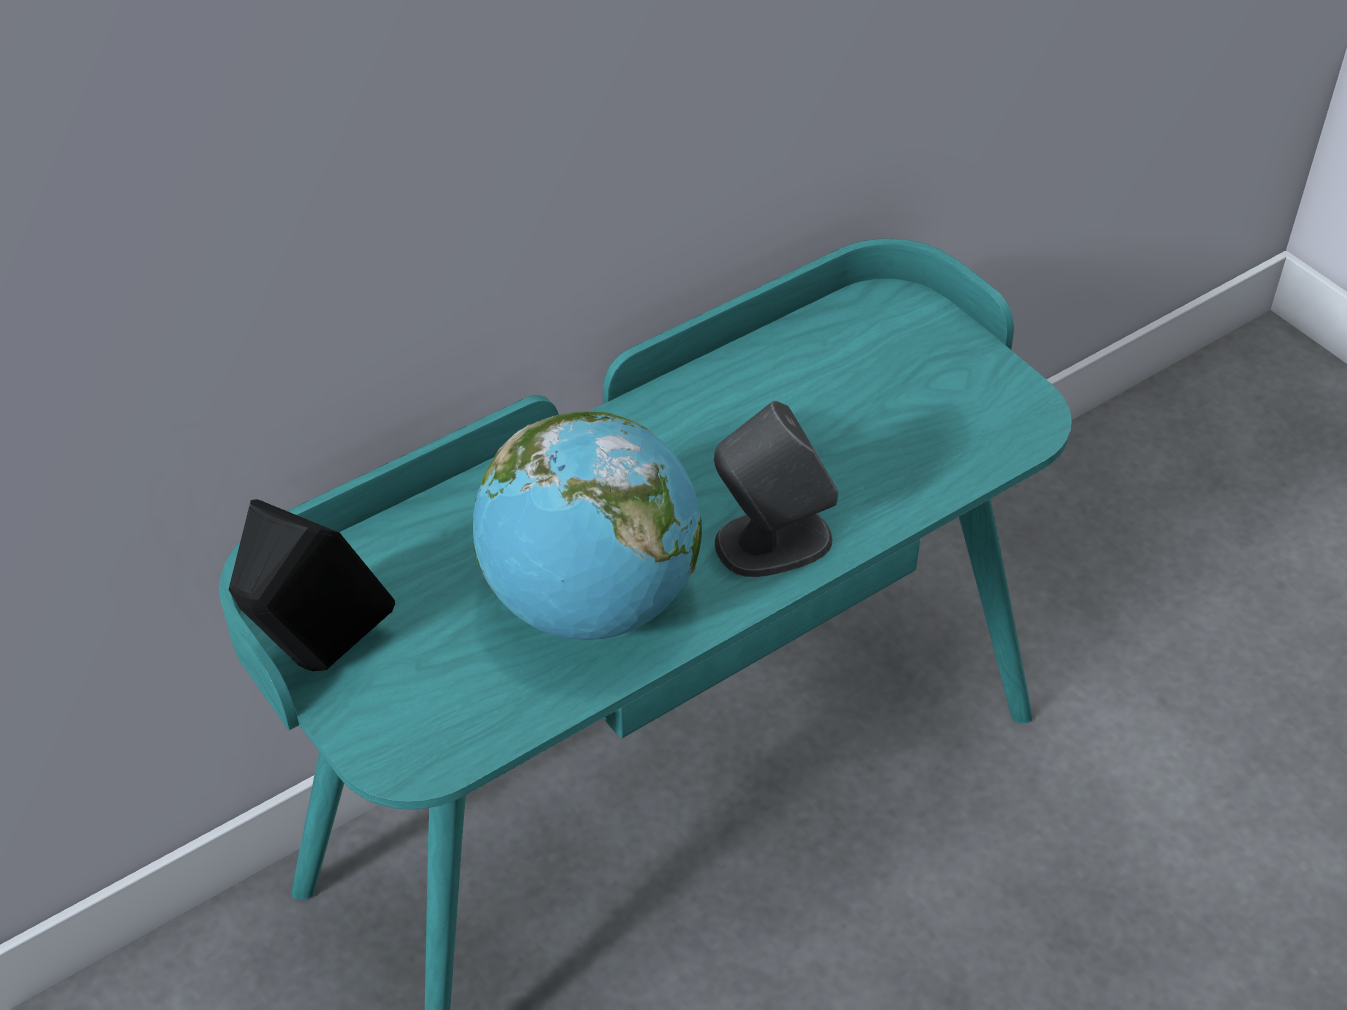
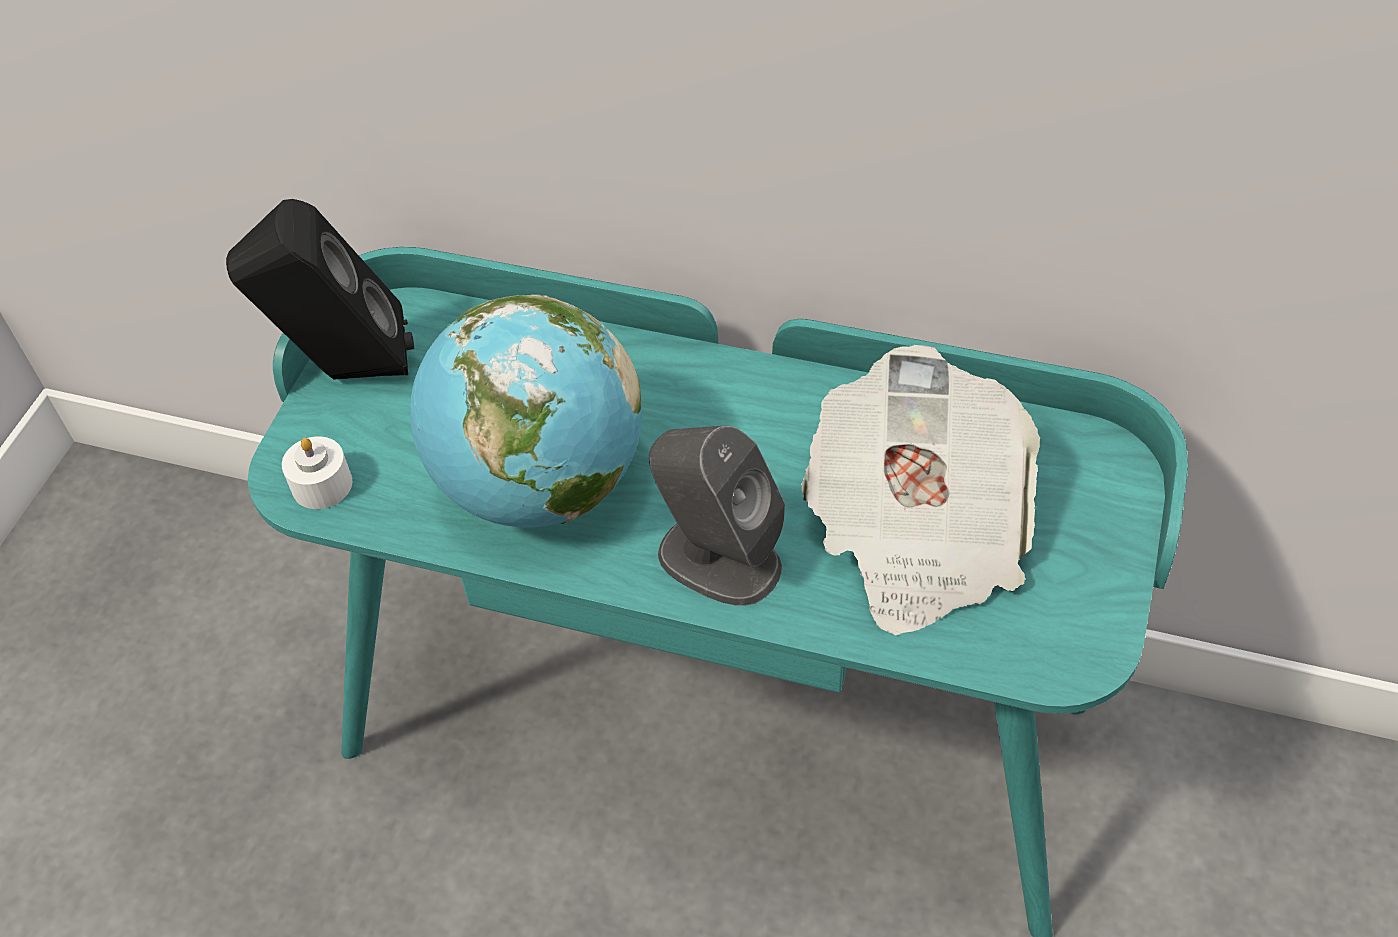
camera: 55 degrees right, 5 degrees up
(433, 742) = (322, 485): none -> white candle
(855, 427) = (916, 532): none -> newspaper

